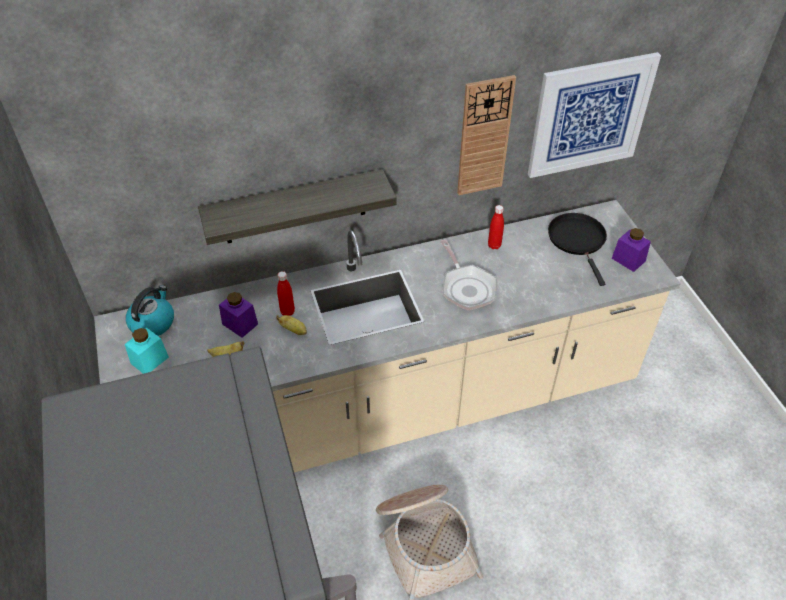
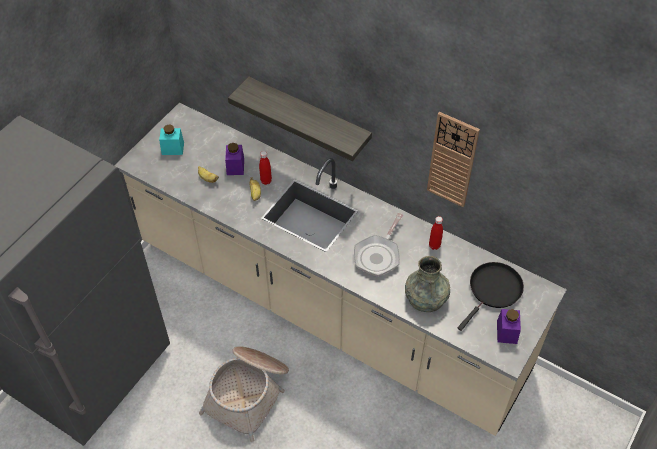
camera: 50 degrees right, 5 degrees up
(153, 322) = (199, 129): kettle -> none
(546, 286) = (426, 298): none -> grey vase
(590, 115) = (547, 202): picture -> none

